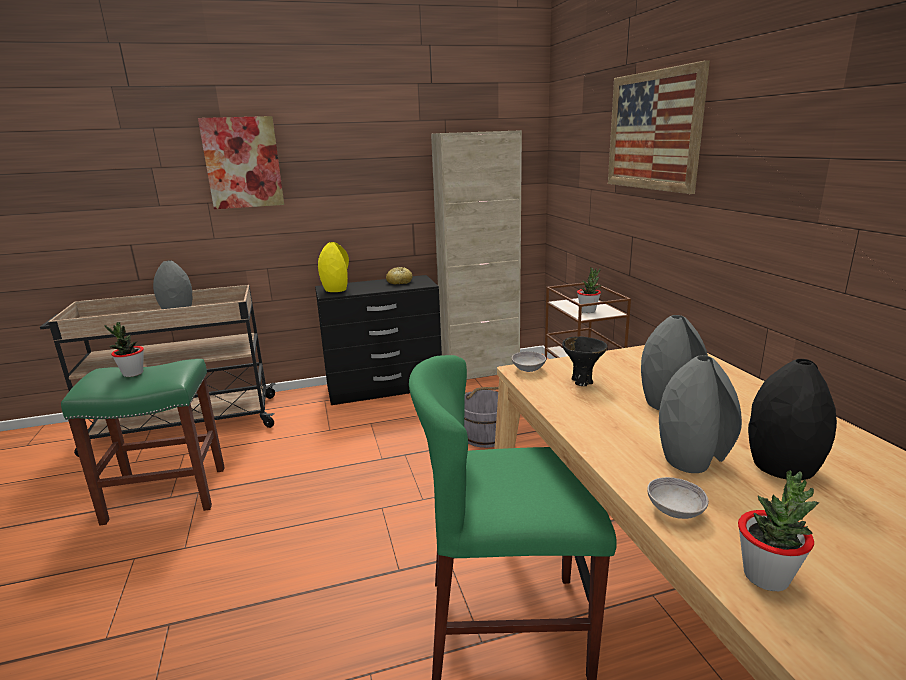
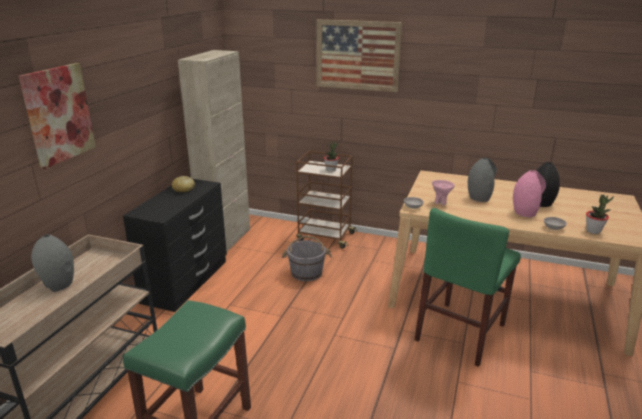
camera: 55 degrees left, 5 degrees up
(133, 373) = (181, 333): potted plant -> none
(336, 289) = (153, 211): yellow vase -> none
(582, 381) = (440, 203): black bowl -> pink bowl
(692, 459) = (525, 212): grey vase -> pink vase

